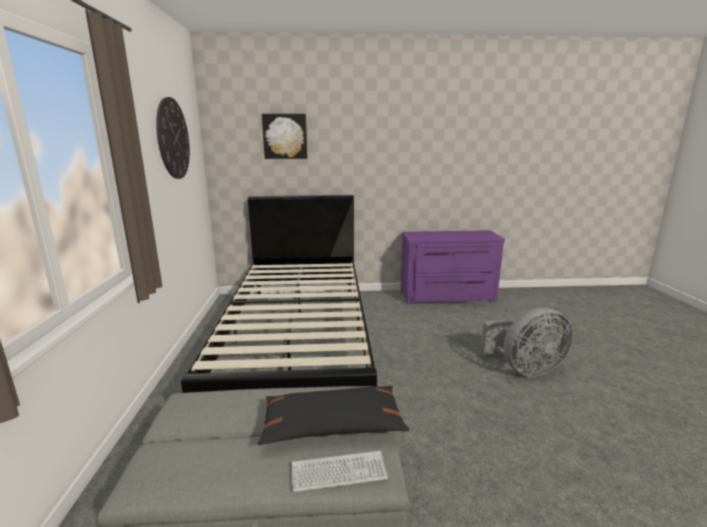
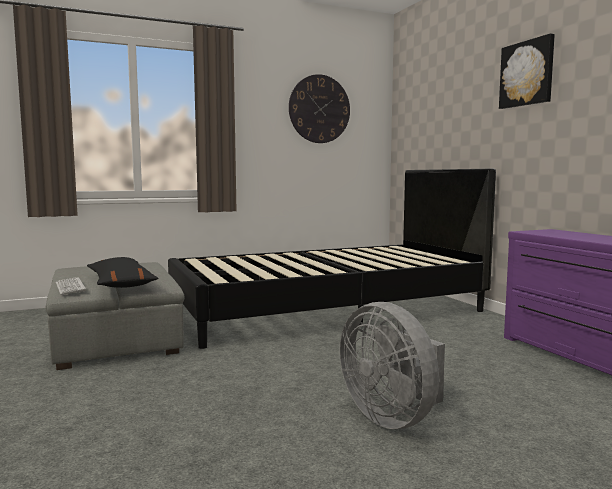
camera: 70 degrees right, 10 degrees down
(285, 136) = (443, 100): picture -> picture (527, 73)

